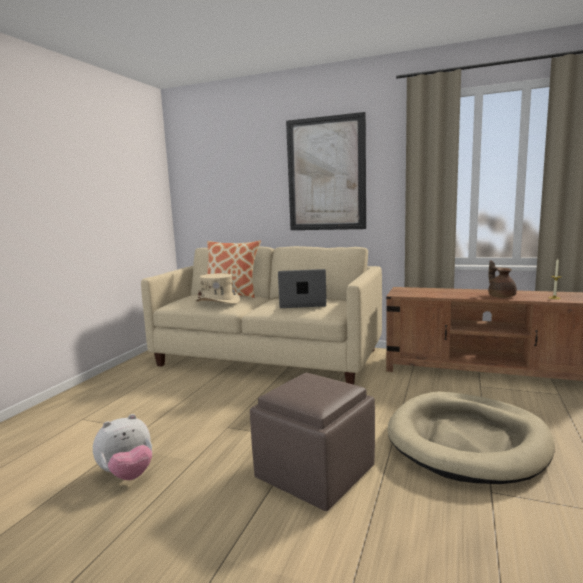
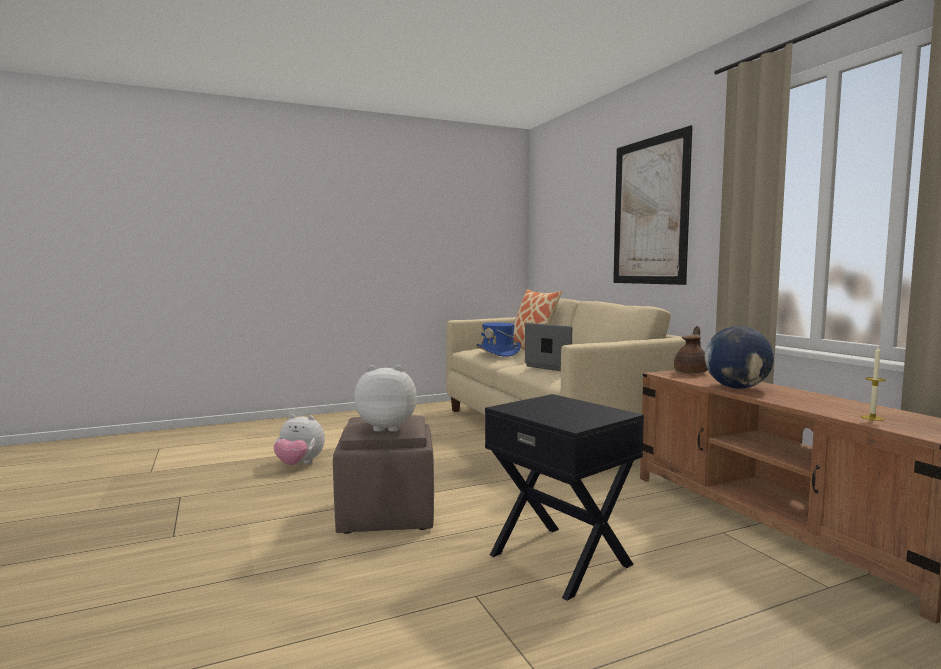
camera: 45 degrees right, 5 degrees down
(218, 301) = (498, 353): beige hat -> blue hat
(329, 391) = (387, 427): none -> plush toy
(459, 294) = (737, 388): none -> globe
(467, 441) = (561, 559): beige dog bed -> black side table
(501, 296) = (790, 400): brown teapot -> brown teapot (692, 372)

